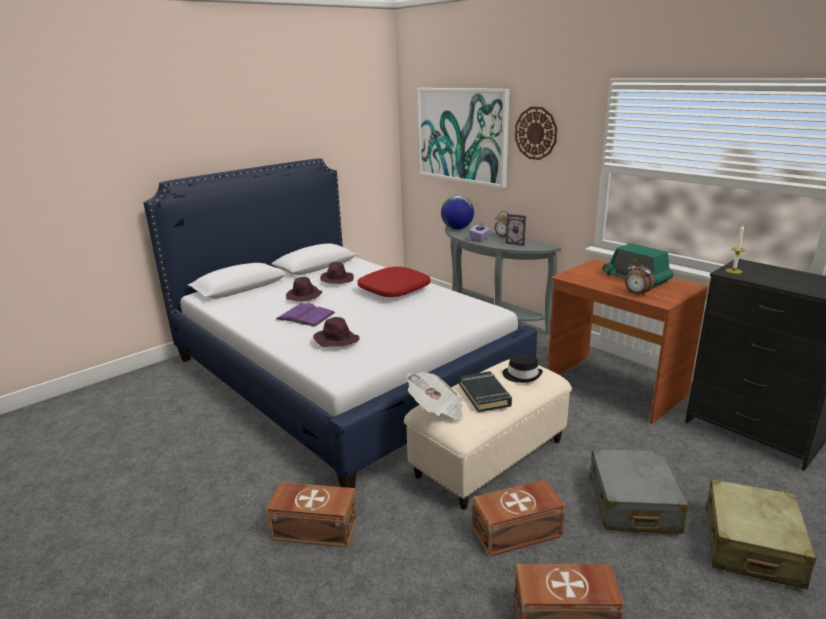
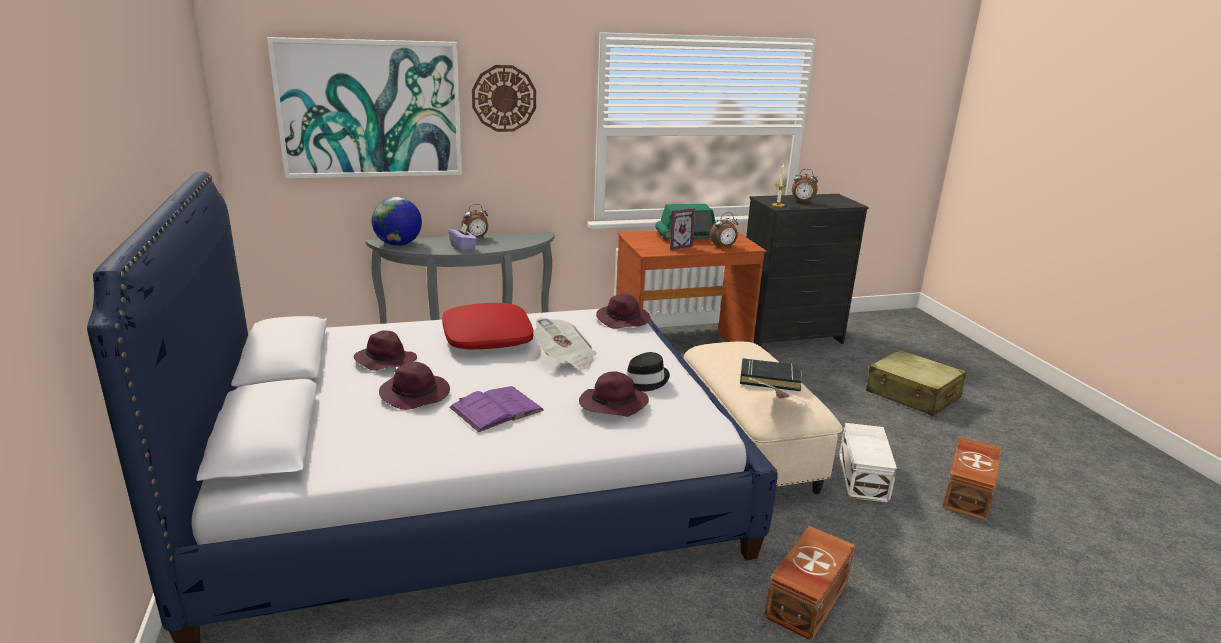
camera: 65 degrees left, 0 degrees up
(390, 315) = (565, 360): none -> newspaper
(477, 314) = (623, 320): none -> purple hat
(517, 243) = (508, 240): picture frame -> picture frame (677, 246)
(518, 532) = (864, 476): brown storage box -> white storage box
(522, 375) = (744, 352): black hat -> black hat (643, 381)
(632, 504) = (850, 414): grey suitcase -> none
(775, 277) = (802, 202): none -> alarm clock

